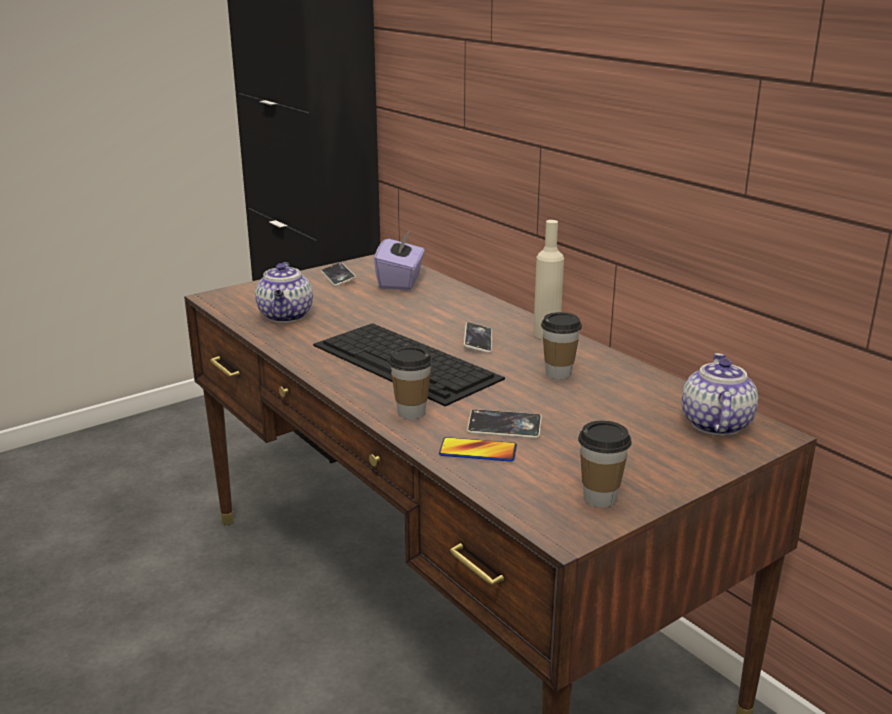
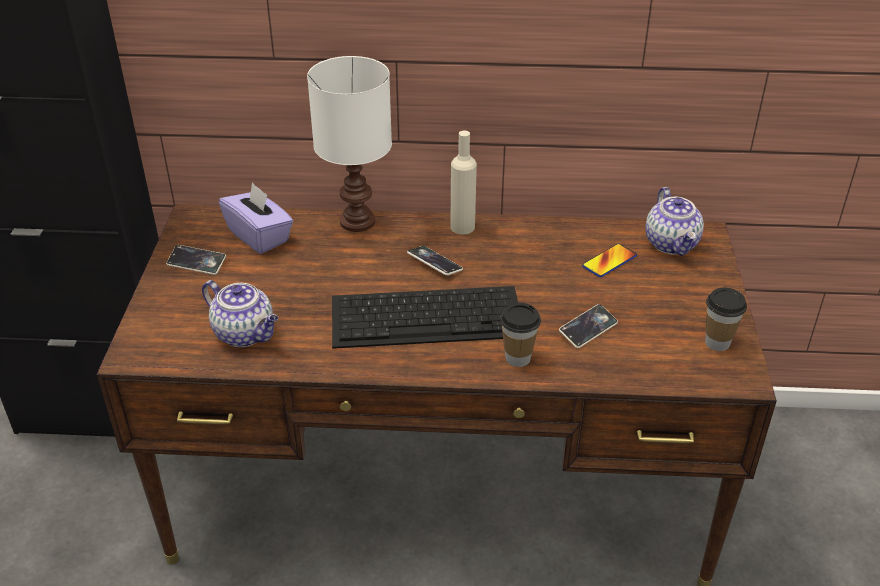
camera: 50 degrees left, 15 degrees up
(478, 451) = (608, 358): phone -> phone (609, 261)
(479, 300) = (358, 221): none -> white table lamp
(558, 373) = (533, 260): cup -> none
(714, 424) = (672, 244): teapot -> teapot turned 150 degrees counterclockwise

